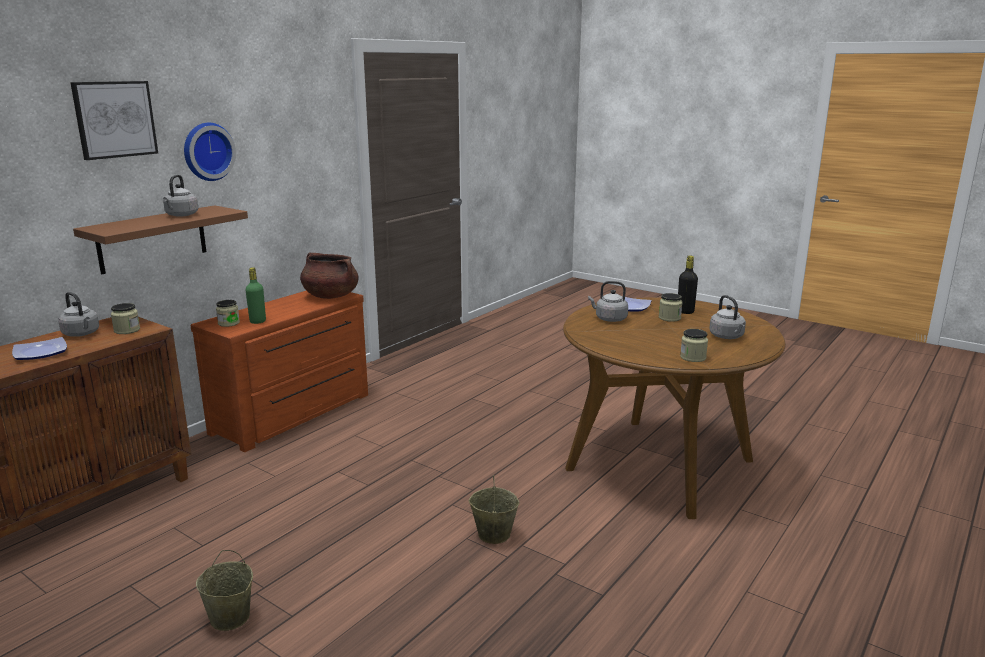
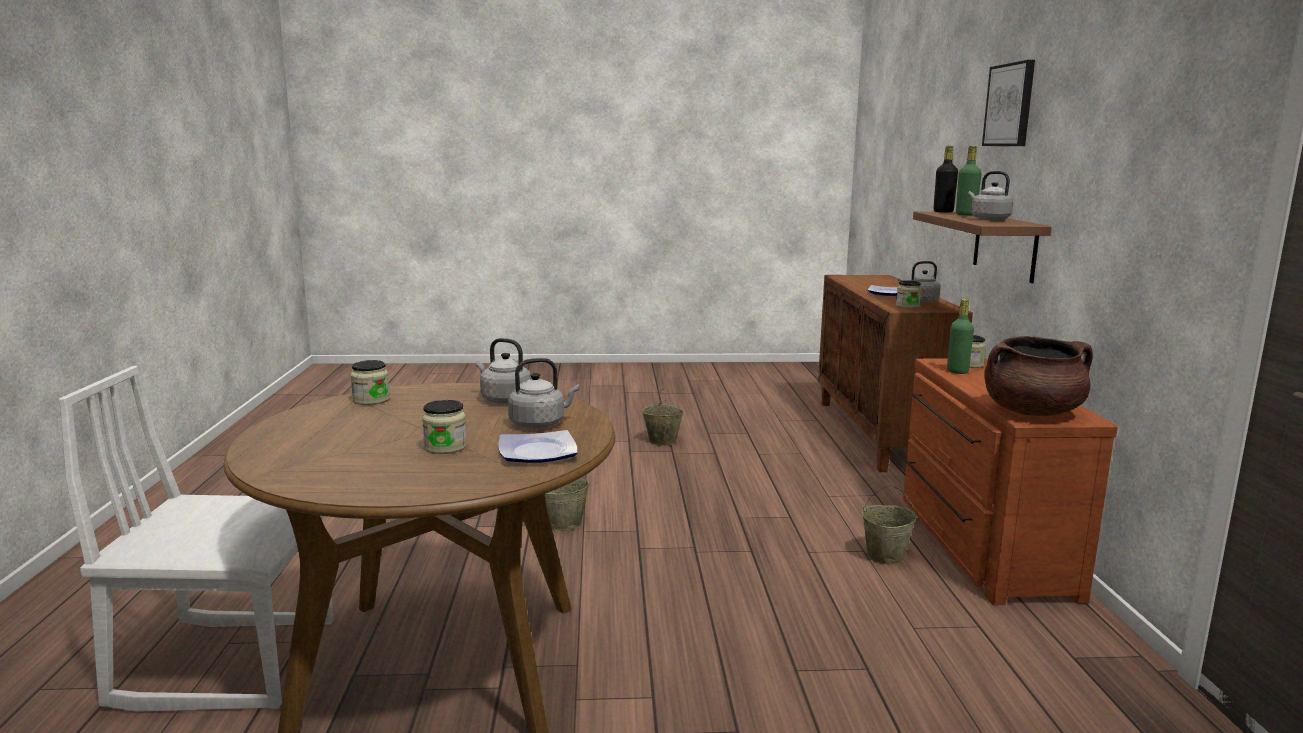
camera: 140 degrees right, 5 degrees down
(134, 223) = (965, 214): none -> green bottle
(207, 151) = (1060, 151): wall clock -> none
(352, 428) = (886, 556): none -> beige bucket
(685, 311) = (426, 467): black bottle -> black bottle (943, 212)
(727, 337) = (328, 436): grey kettle -> grey kettle (503, 399)
(785, 511) = (228, 661): none -> white chair

